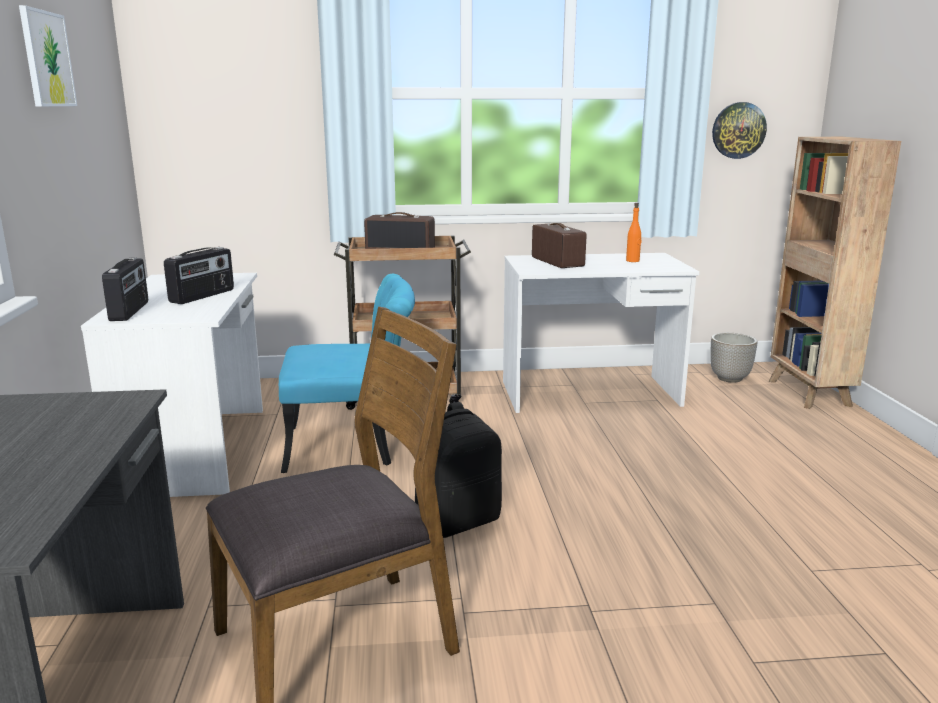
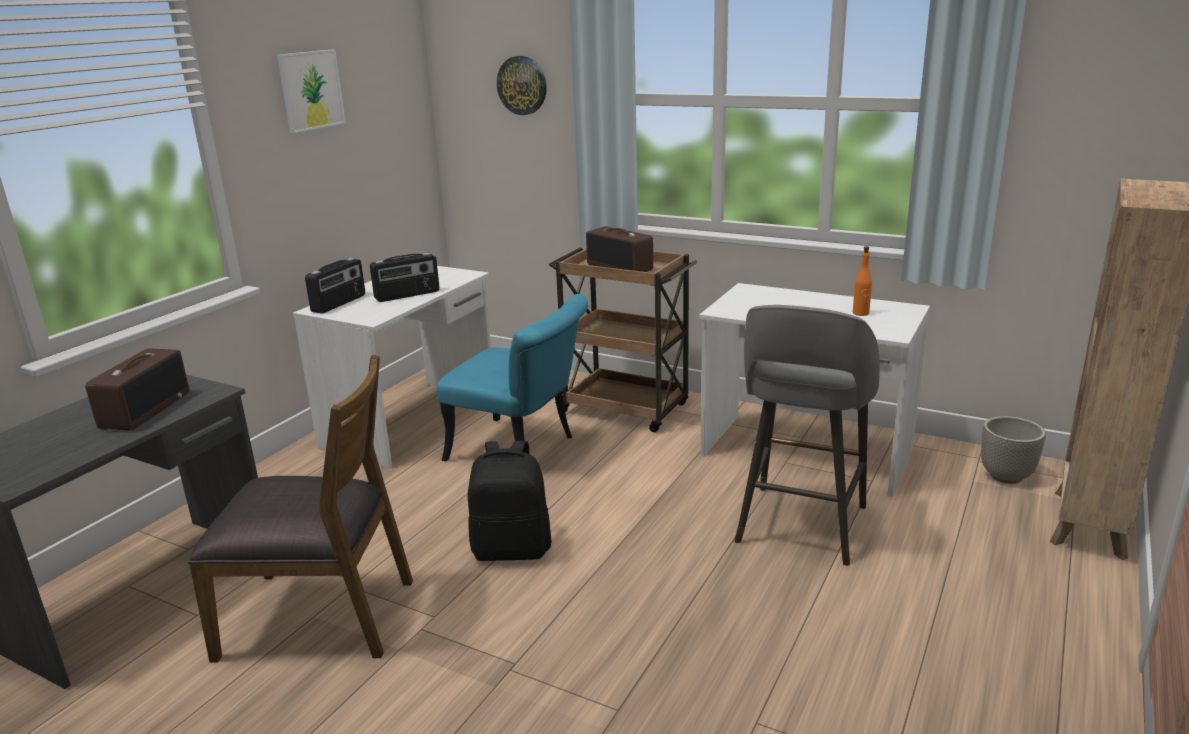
camera: 35 degrees right, 5 degrees up
(556, 262) = (772, 301): radio -> radio (145, 409)
(654, 440) = (800, 527): none -> grey stool
(738, 130) = (1067, 157): wall clock -> wall clock (522, 85)

